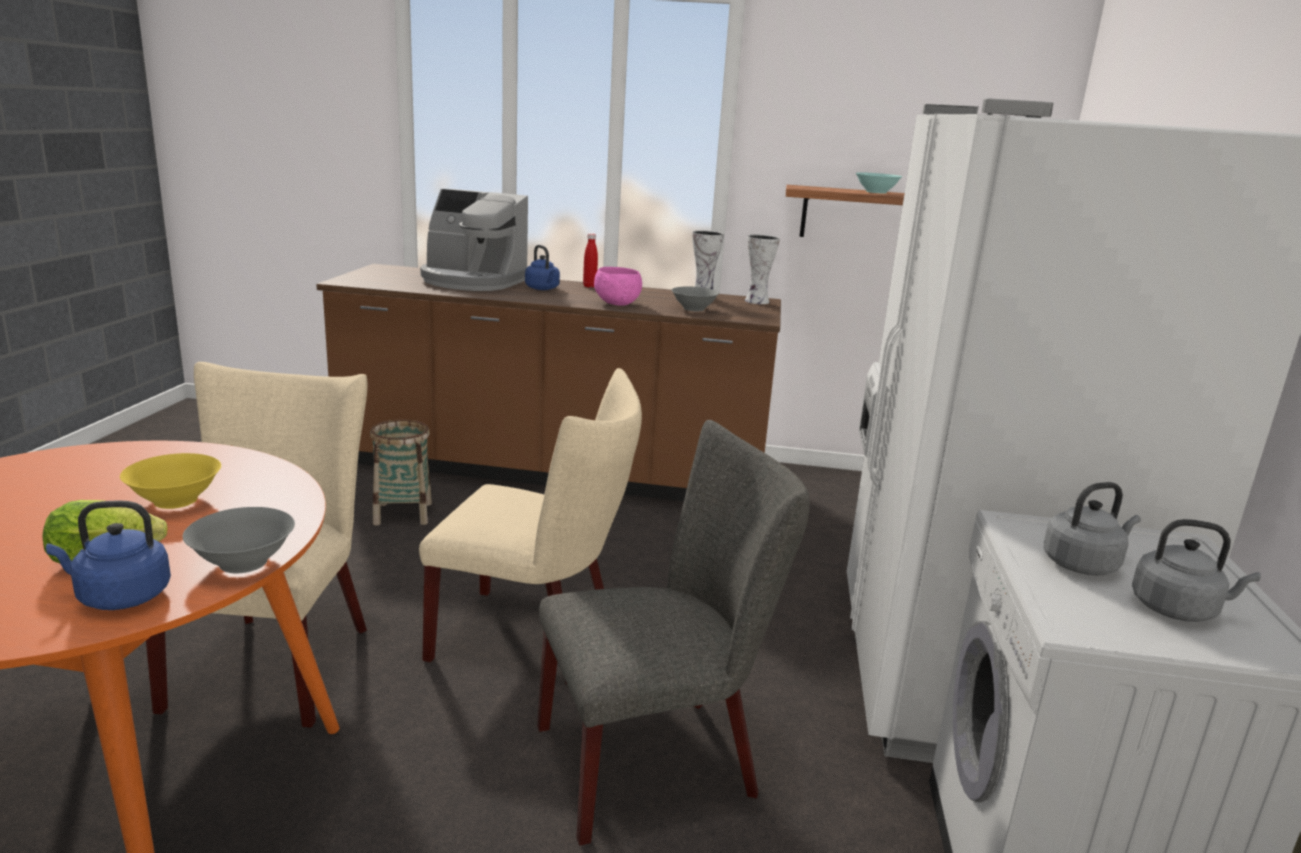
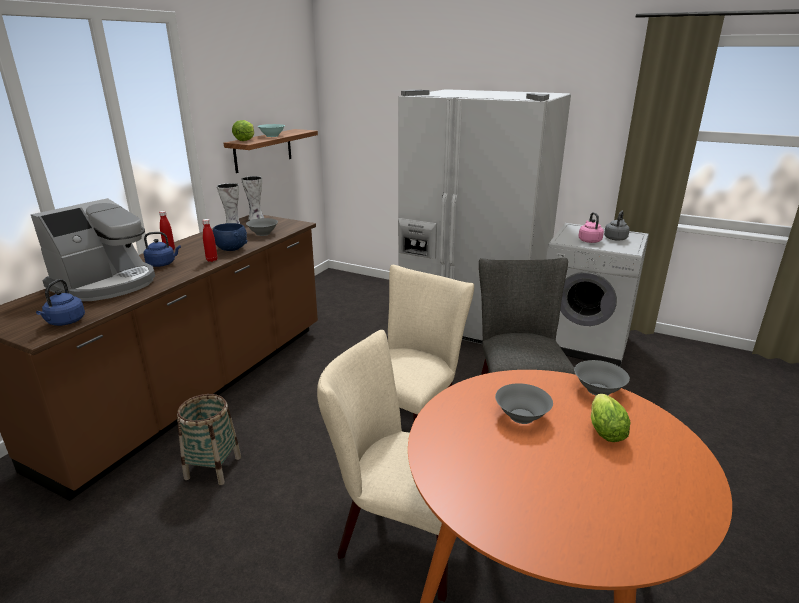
camera: 70 degrees left, 5 degrees up
(119, 597) = (642, 422): blue kettle -> blue kettle (65, 322)
(174, 500) = (521, 416): yellow bowl -> grey bowl
(570, 301) = (212, 260): none -> red bottle
(617, 303) = (231, 249): pink bowl -> blue bowl
(818, 187) = (245, 140): none -> lettuce
(1083, 564) = (589, 240): grey kettle -> pink kettle

